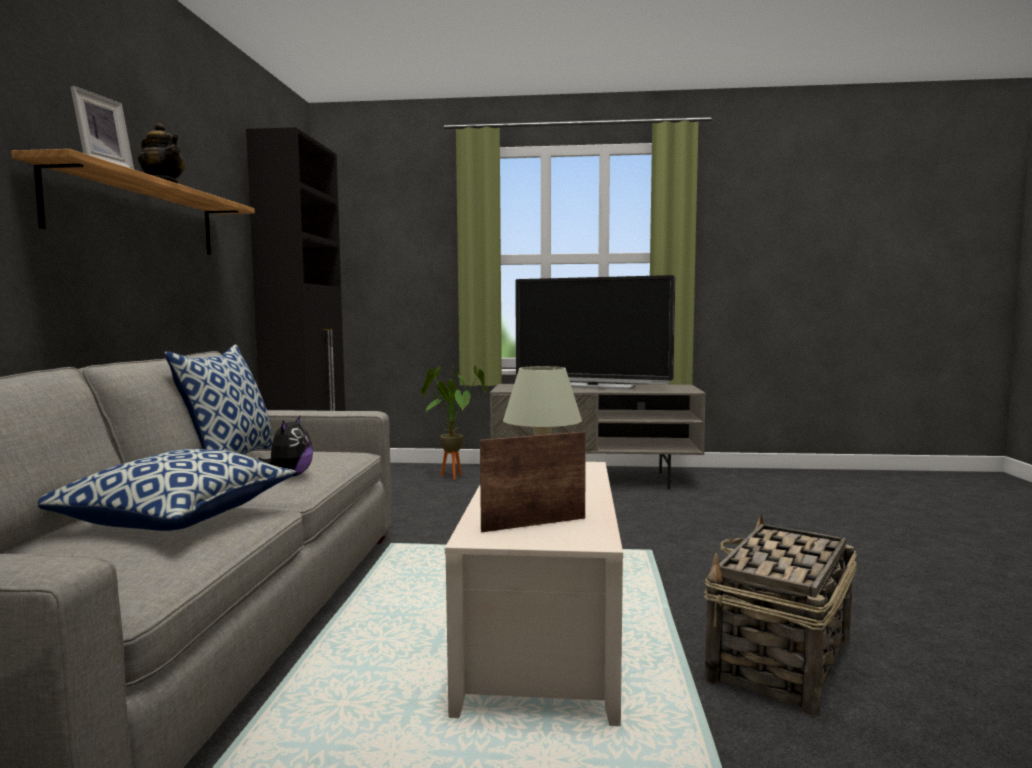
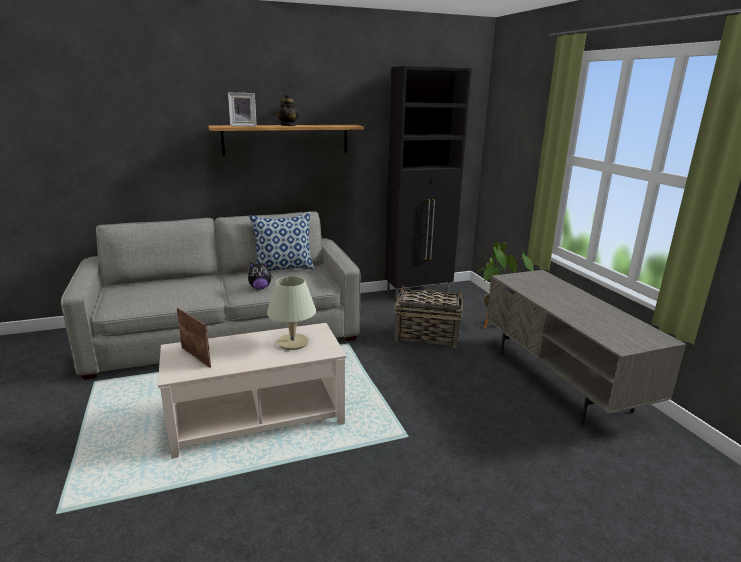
camera: 65 degrees right, 15 degrees up
(175, 517) = (187, 289): pillow -> none
(592, 386) = (578, 302): television -> none
(779, 661) = (254, 513): basket -> basket (426, 335)

